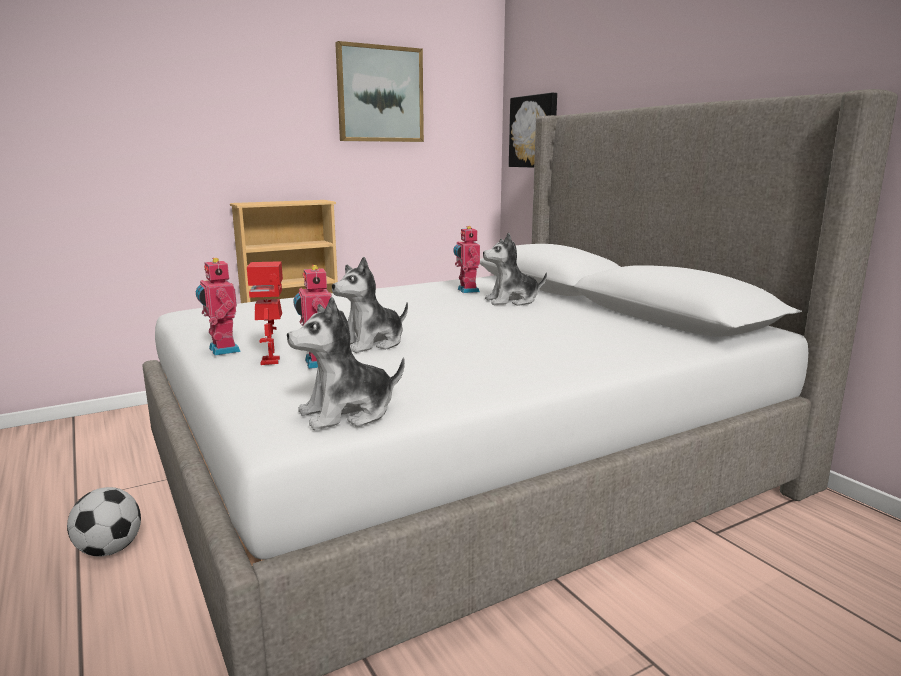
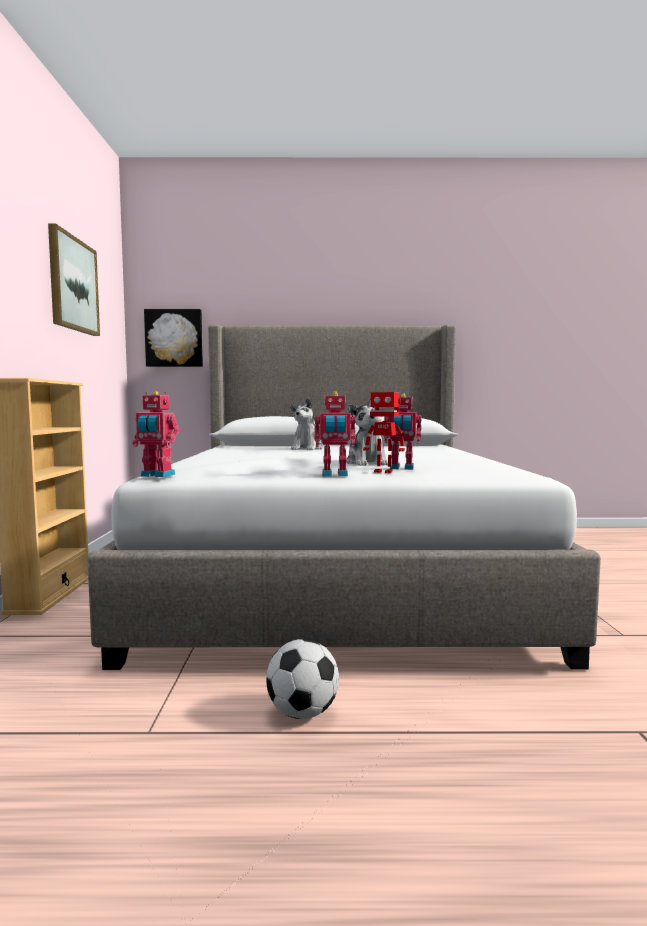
camera: 60 degrees left, 10 degrees down
(347, 413) = (509, 471): plush toy -> none
(466, 290) = (258, 449): toy robot -> toy robot (156, 475)

